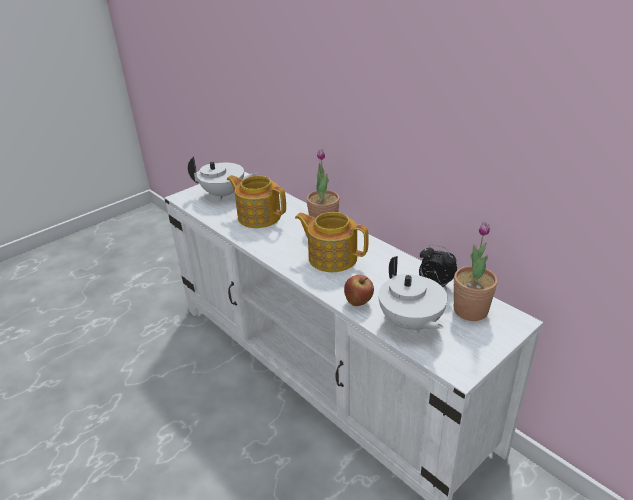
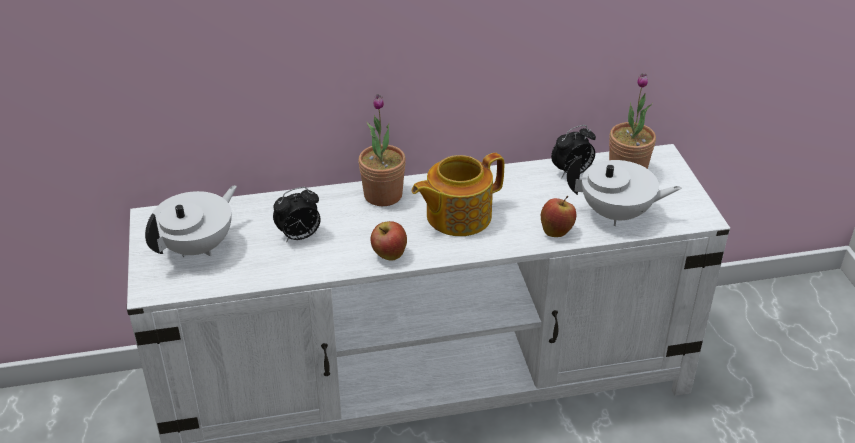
camera: 60 degrees left, 5 degrees up
(258, 216) = (299, 237): teapot -> alarm clock
(269, 249) = (389, 255): none -> apple

